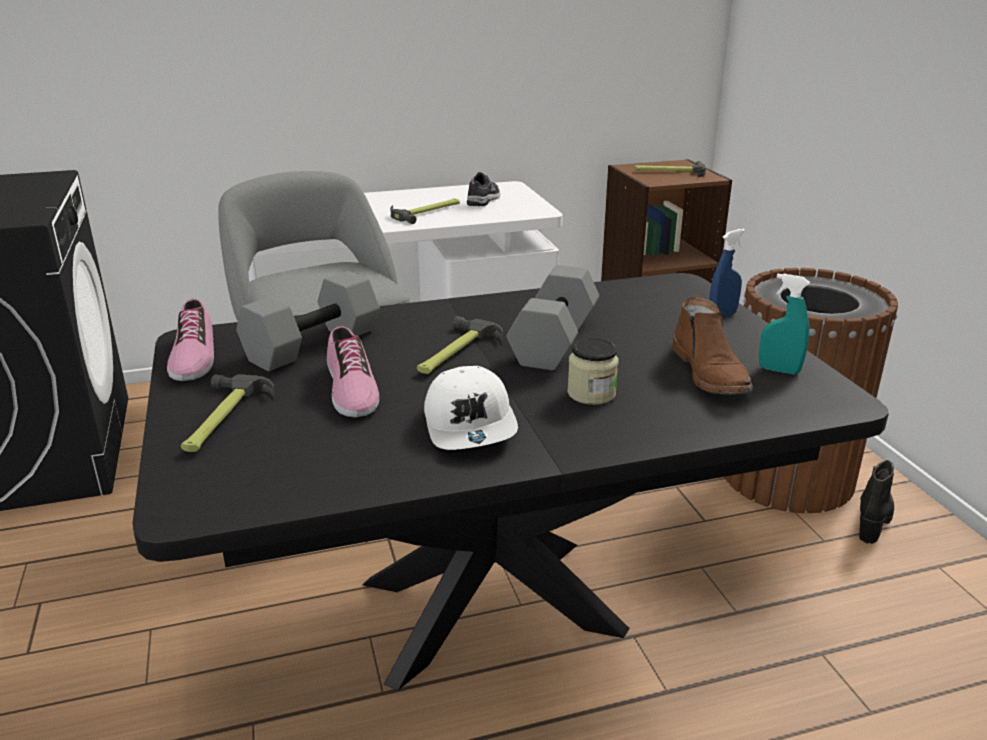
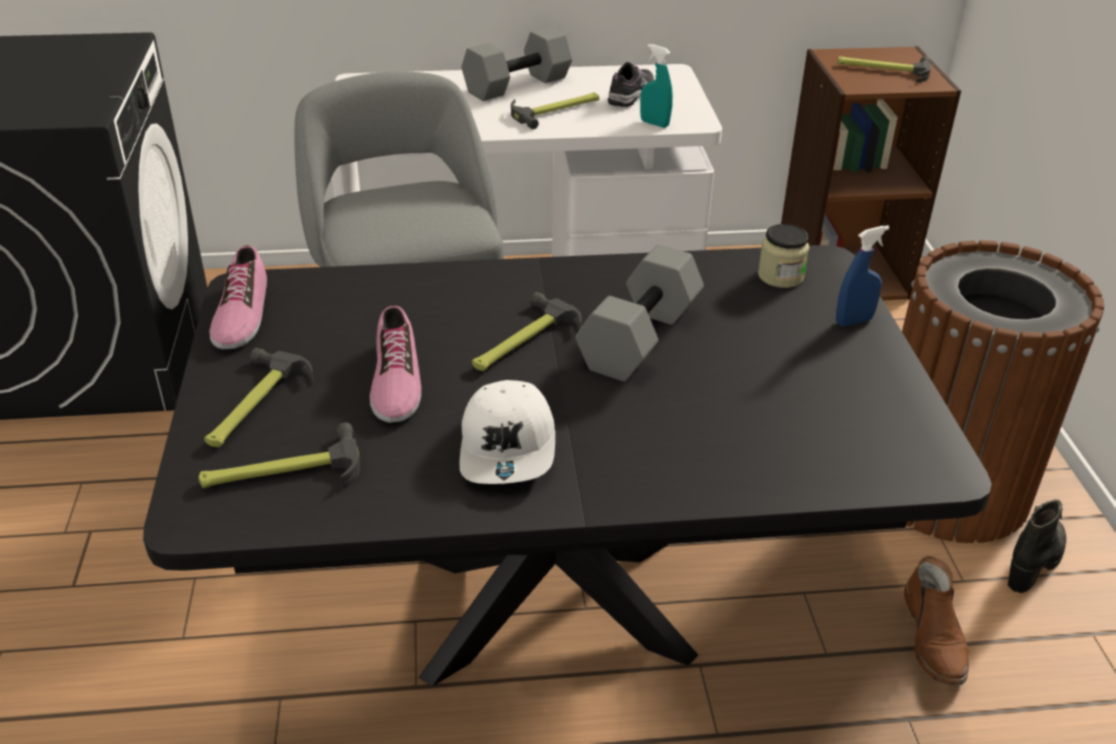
camera: 10 degrees right, 10 degrees up
(262, 465) = (281, 472): none -> hammer
(312, 344) = (370, 311): grey dumbbell -> grey dumbbell (517, 84)
(591, 393) = (655, 420): jar -> jar (780, 276)
(711, 373) = (804, 408): brown boot -> brown boot (934, 638)
(779, 370) = (886, 413): turquoise spray bottle -> turquoise spray bottle (654, 124)

